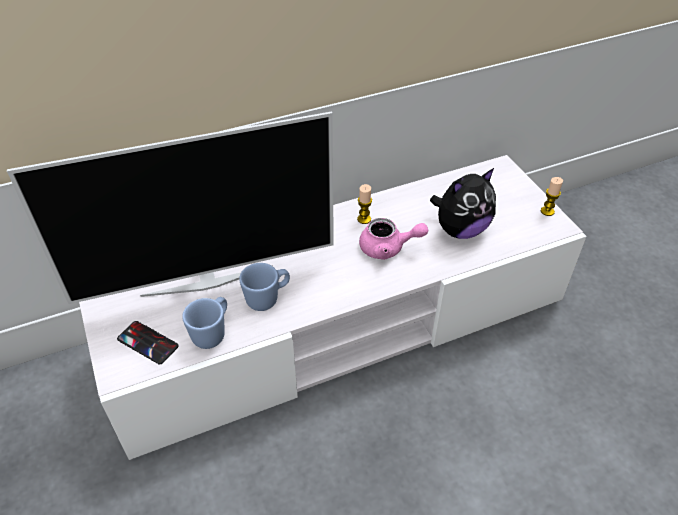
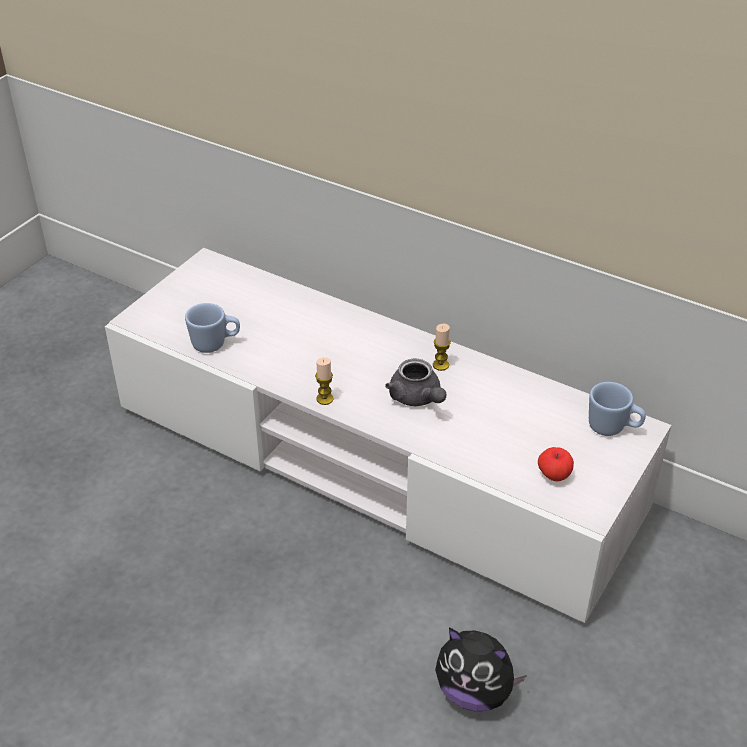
camera: 55 degrees right, 5 degrees down
(148, 342) = (176, 317): phone -> none
(207, 279) = (268, 311): television -> none
(267, 298) = (280, 355): blue mug -> blue mug (613, 428)
(388, 248) = (417, 398): pink teapot -> grey teapot
(460, 229) = (499, 437): plush toy -> plush toy (474, 692)
(515, 224) = (554, 475): none -> apple
(547, 211) = (606, 493): candle -> candle (325, 399)

